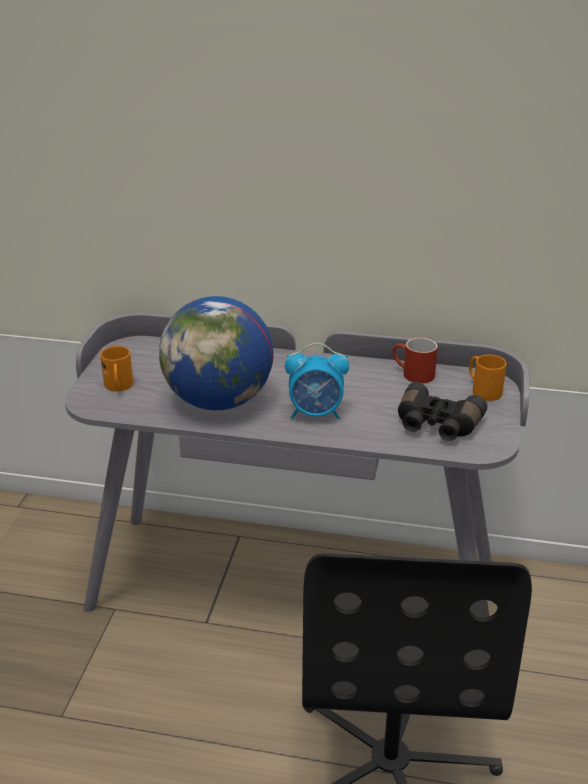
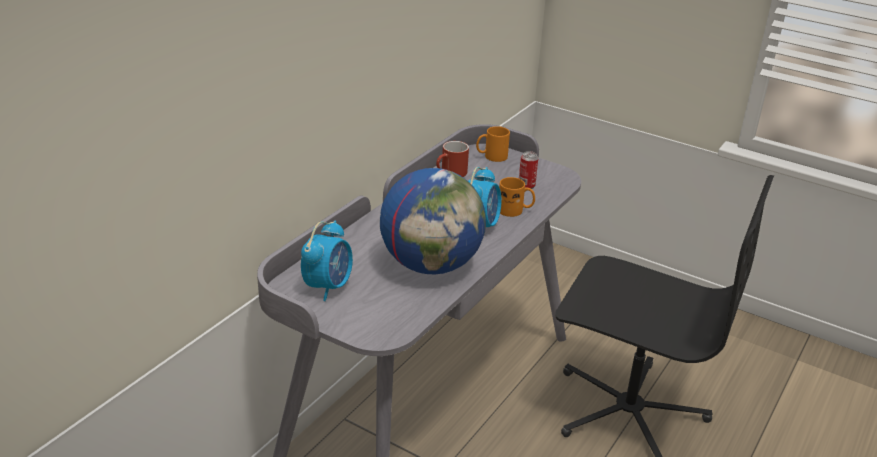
camera: 70 degrees left, 0 degrees up
(119, 387) = (366, 312): orange mug -> orange mug (515, 211)
(149, 361) = (328, 286): none -> alarm clock
(436, 425) = (526, 186): black binoculars -> can

